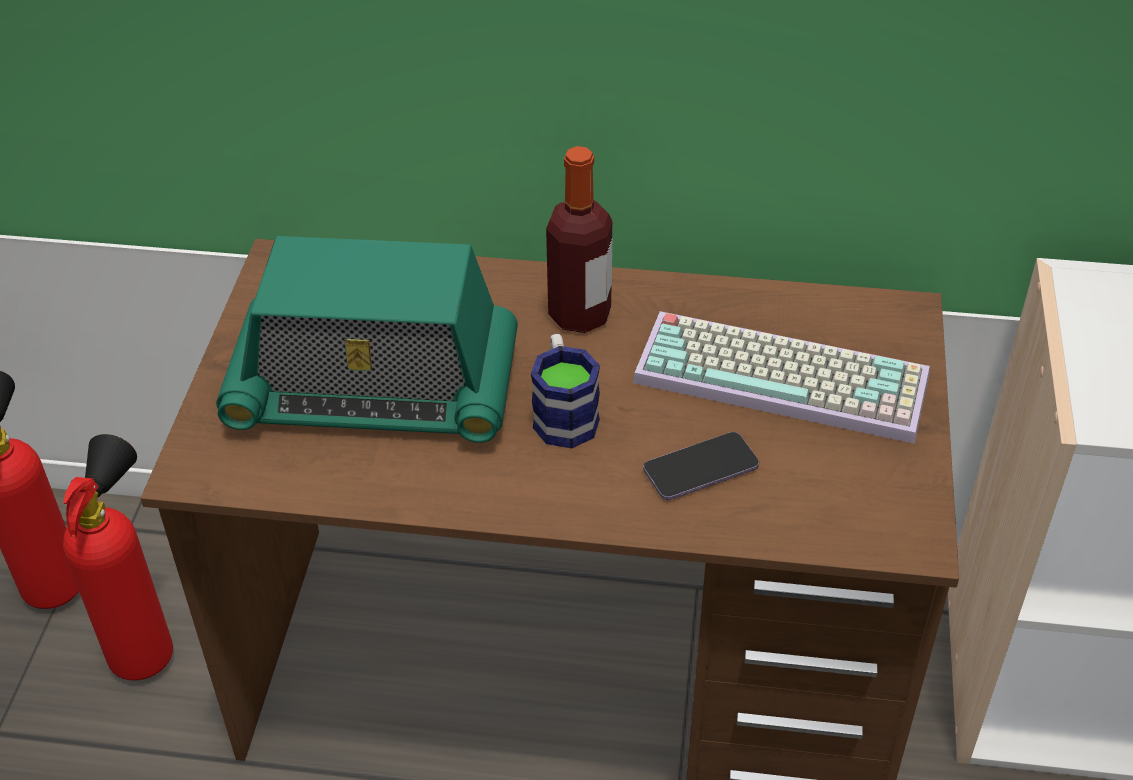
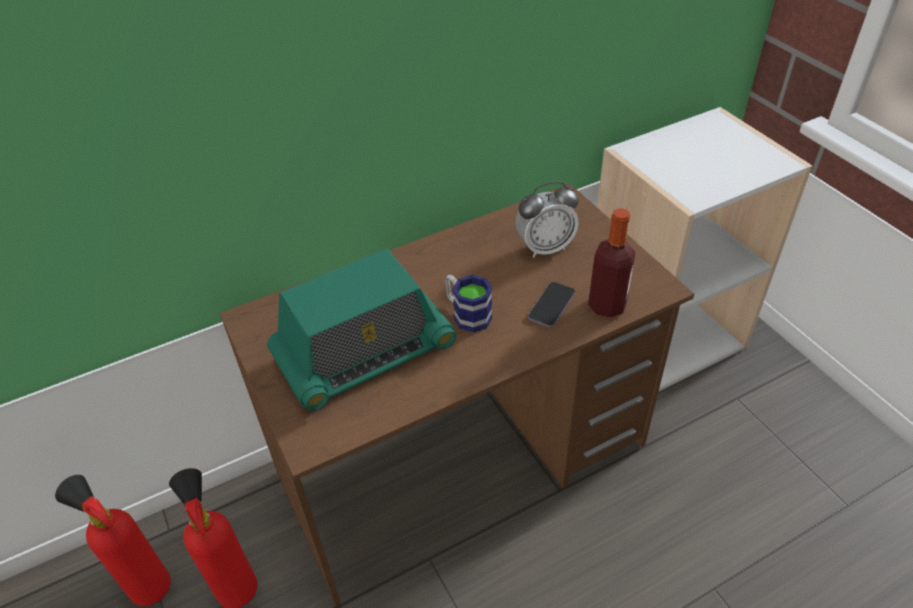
camera: 35 degrees left, 0 degrees up
(579, 315) = (428, 267): bottle -> bottle (607, 306)
(785, 376) = (545, 248): keyboard -> alarm clock

